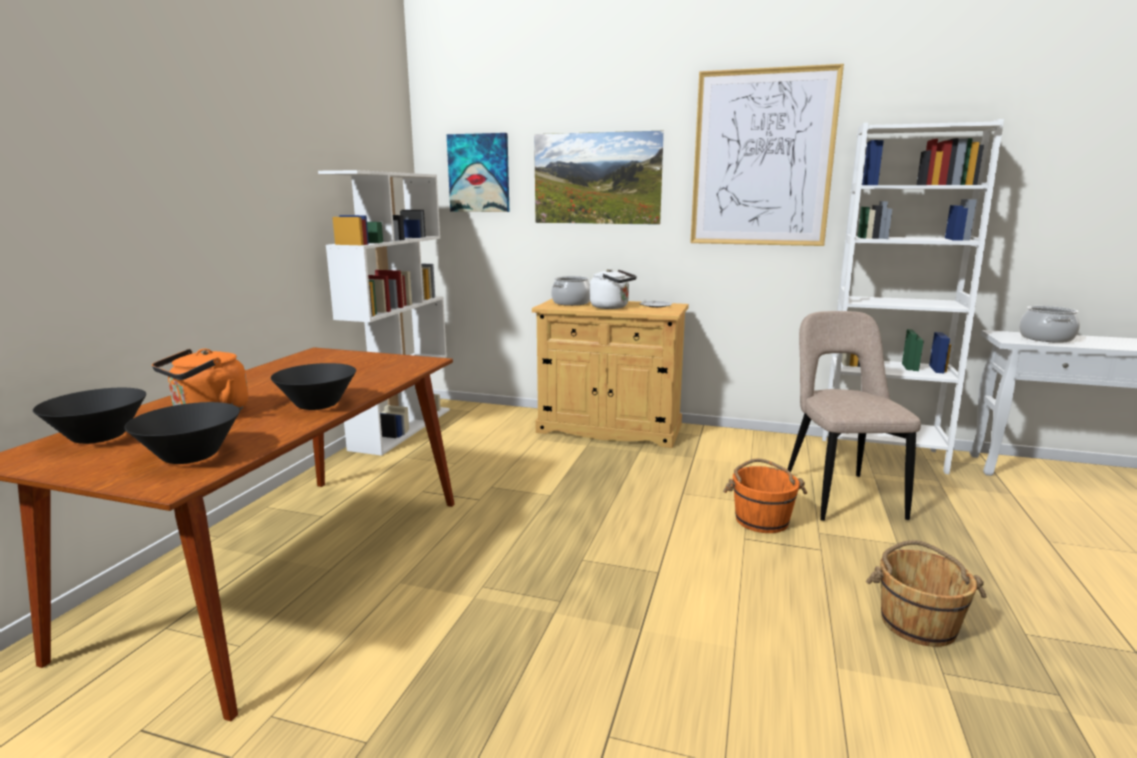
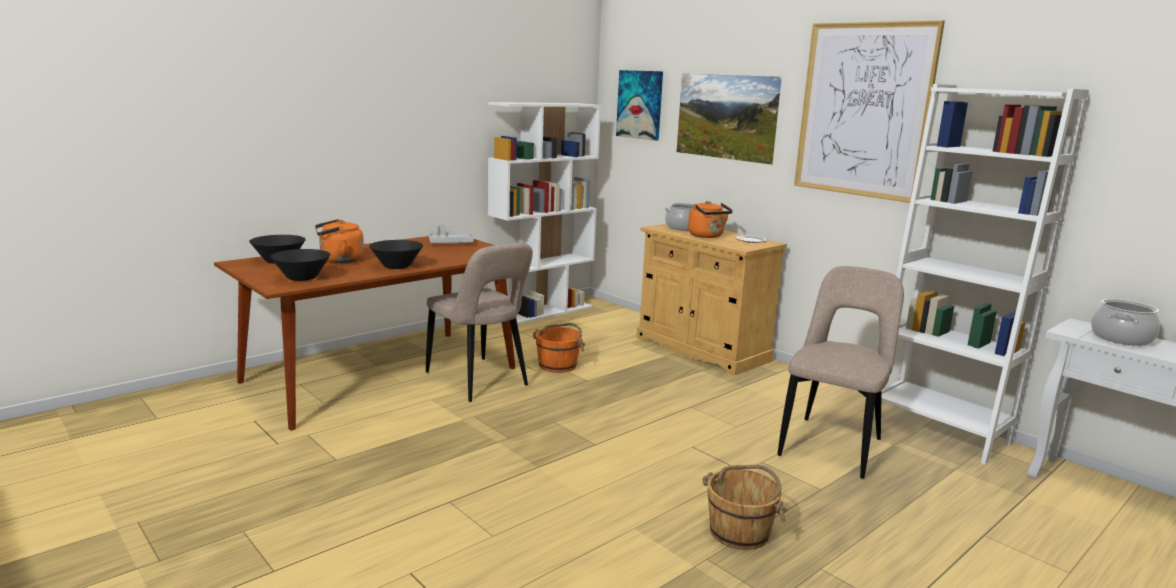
camera: 30 degrees right, 0 degrees up
(333, 361) = (450, 243): none -> grey tray
(431, 535) = (479, 381): none -> beige chair
(612, 307) = (707, 236): white kettle -> orange kettle
(761, 520) = (727, 440): orange bucket -> orange bucket (558, 365)

